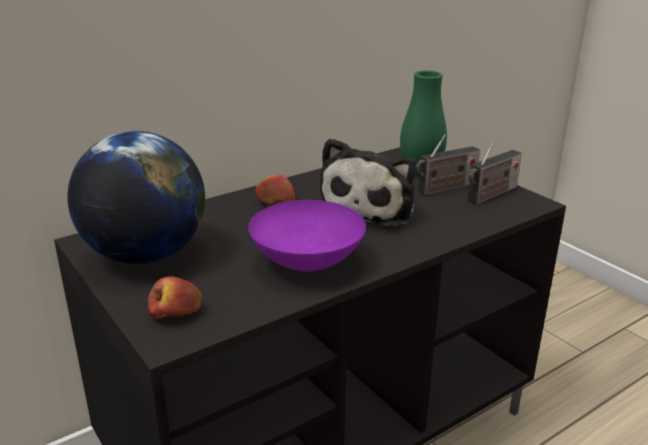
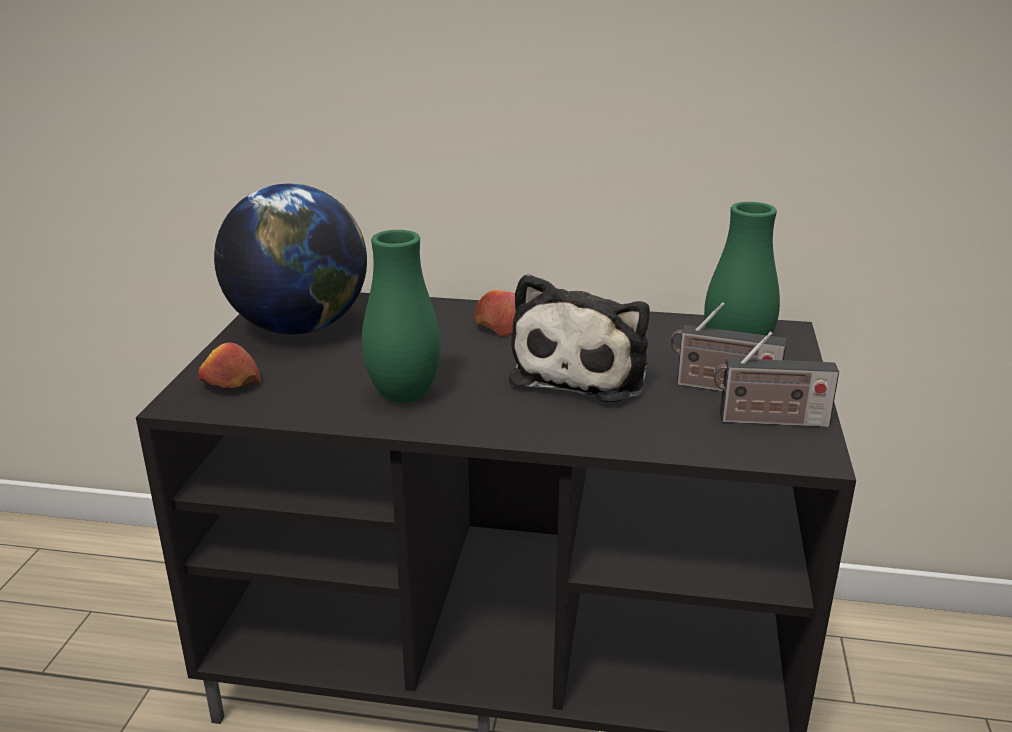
camera: 45 degrees right, 0 degrees up
(305, 263) = (404, 395): purple bowl -> green vase
(370, 207) = (584, 371): plush toy -> plush toy turned 45 degrees counterclockwise

